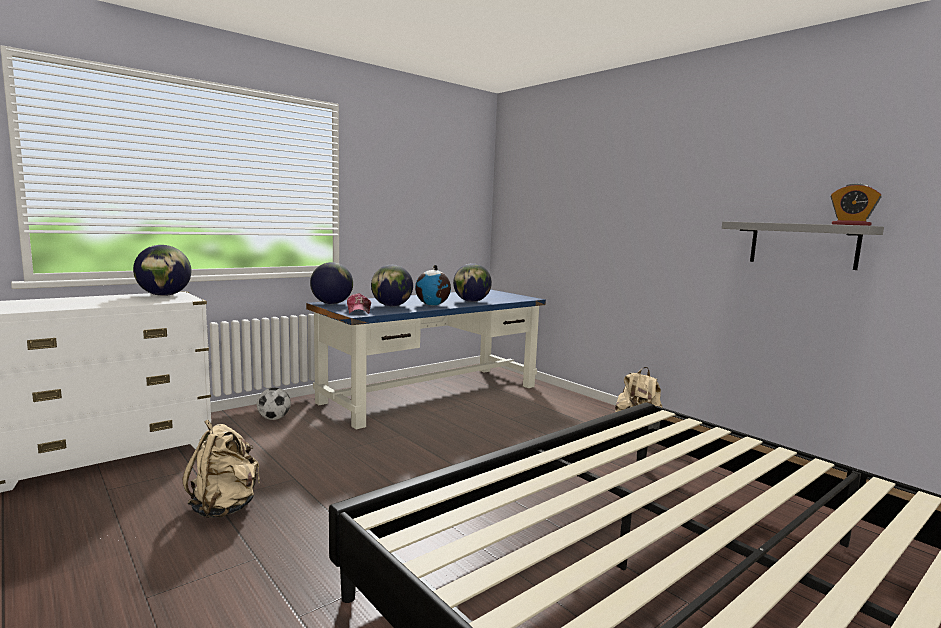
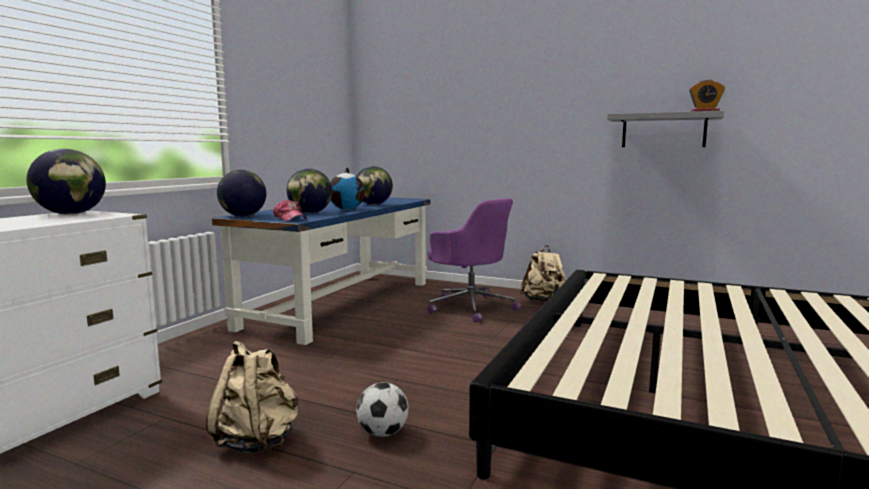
camera: 25 degrees left, 0 degrees up
(274, 418) = (200, 352): football -> football (383, 433)
(548, 421) = (470, 307): none -> purple office chair

